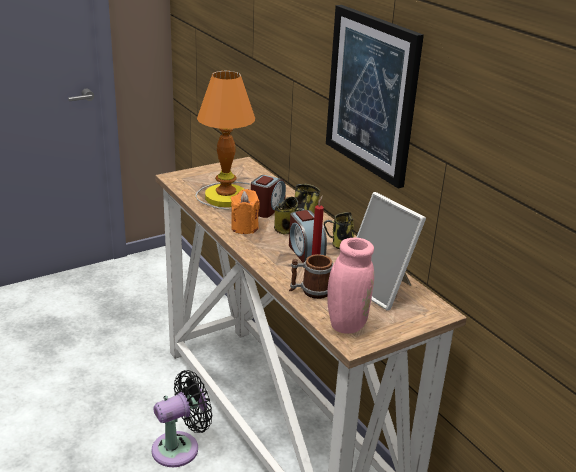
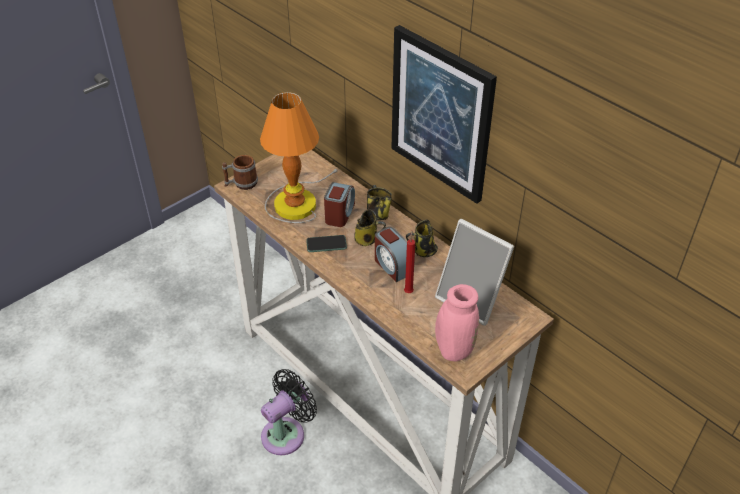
camera: 10 degrees left, 15 degrees up
(244, 227) = (326, 244): orange candle -> phone
(310, 291) = (411, 315): mug -> mug (241, 184)

